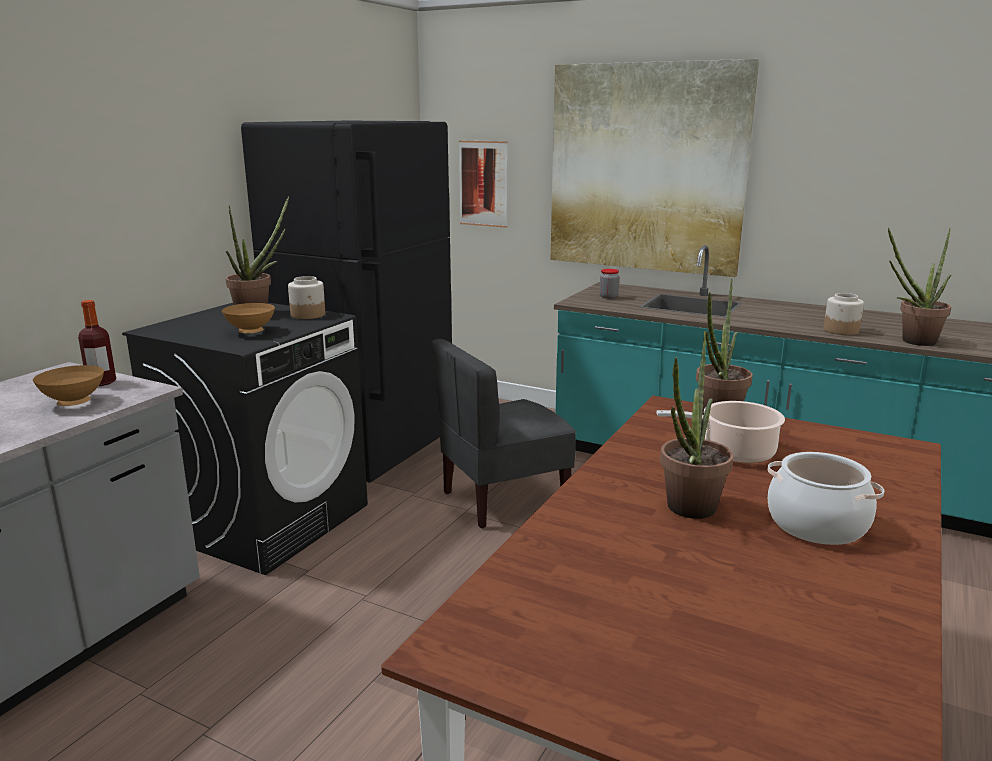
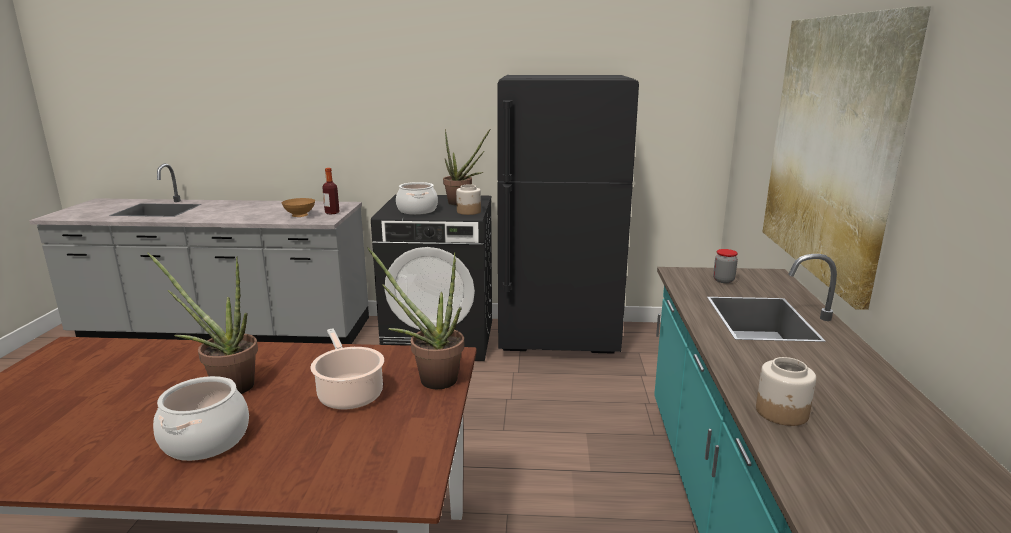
camera: 65 degrees right, 0 degrees up
(252, 332) = (417, 210): brown bowl -> cooking pot
(483, 184) = (753, 143): picture -> none
(503, 500) = (540, 409): grey chair -> none
(912, 341) = (803, 472): potted plant -> none

